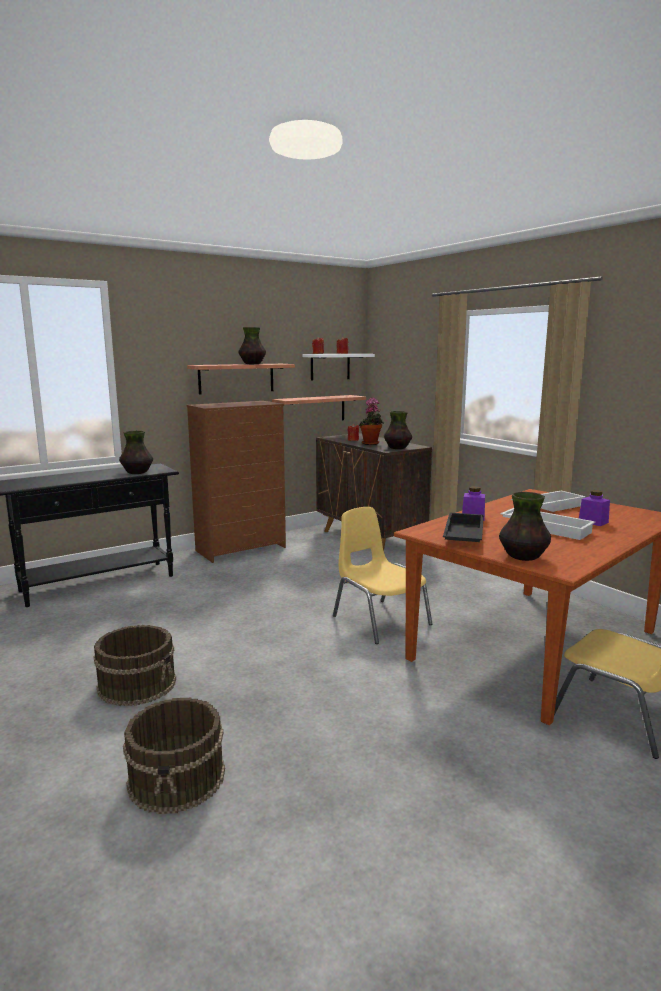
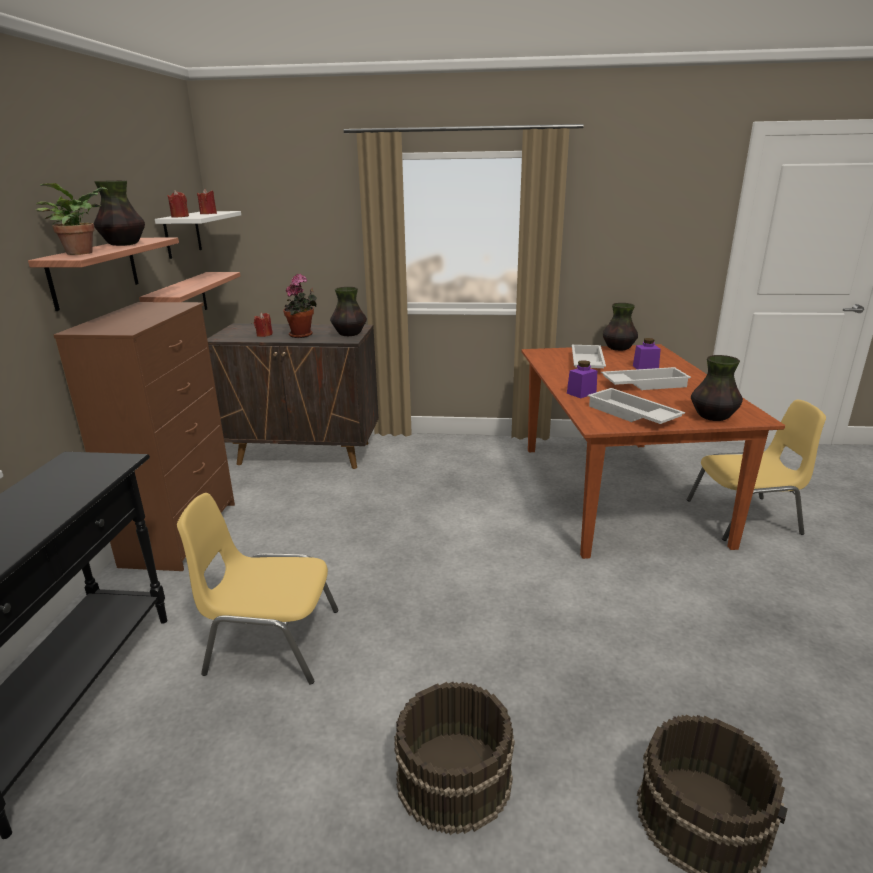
camera: 50 degrees left, 10 degrees up
(137, 473) = (87, 482): vase -> vase (618, 348)
(217, 364) = (83, 253): none -> potted plant
(380, 620) = (492, 535): yellow chair -> yellow chair (271, 642)
(462, 535) = (631, 415): black tray -> white tray

